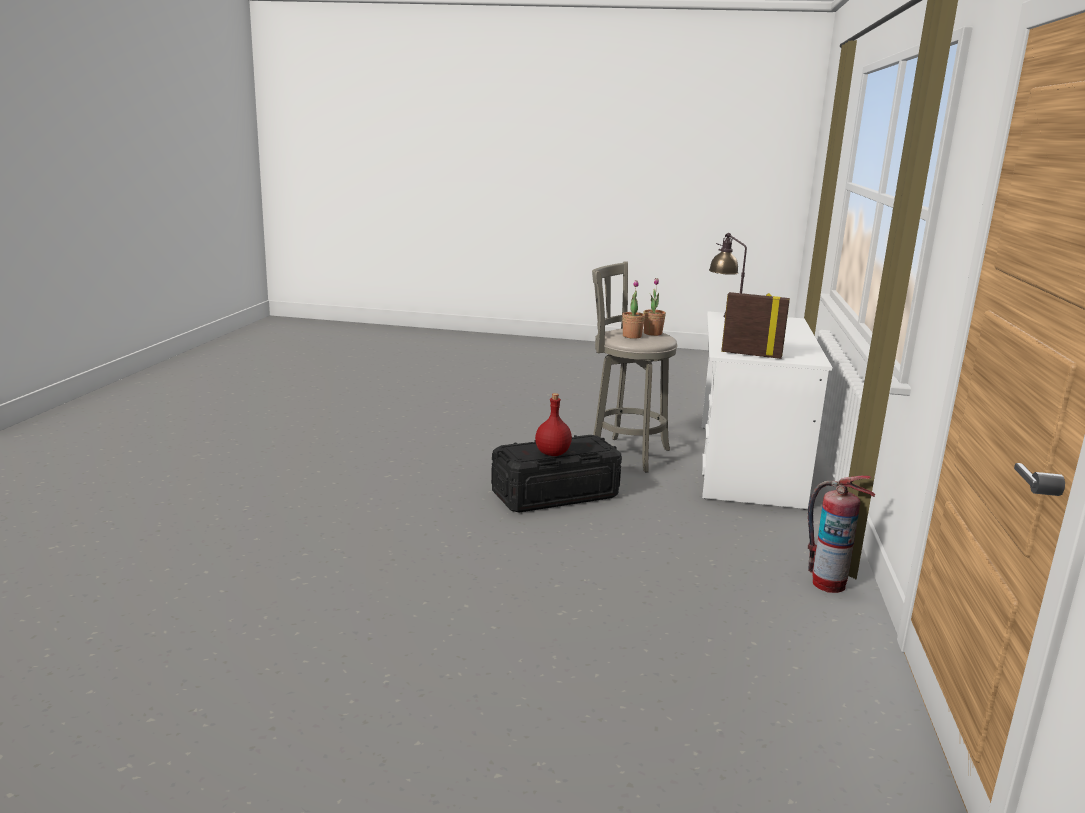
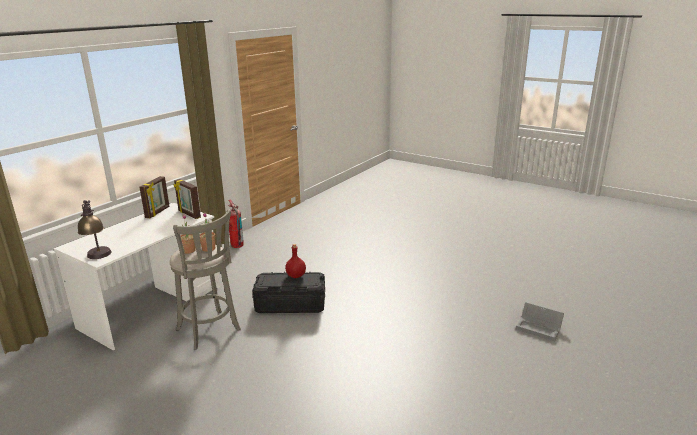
camera: 155 degrees left, 5 degrees up
(101, 523) = (540, 328): none -> grey storage box
(806, 353) = (158, 212): none -> picture frame

